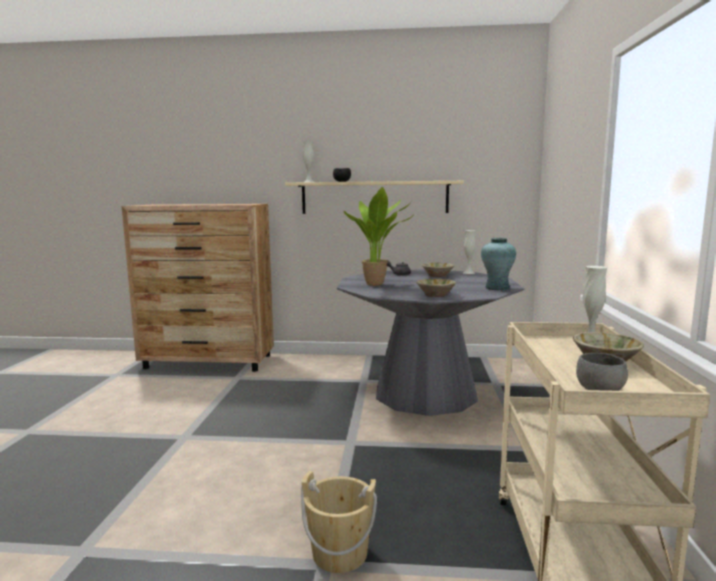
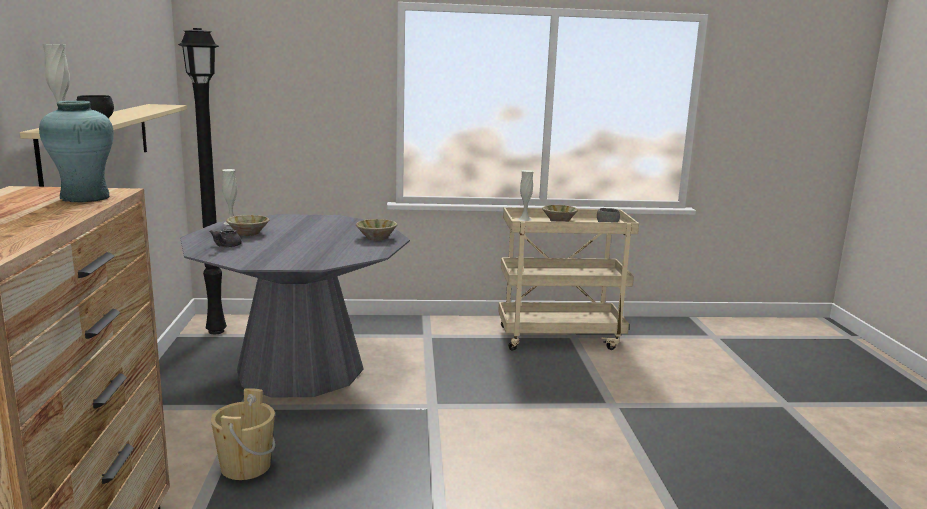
camera: 100 degrees left, 5 degrees up
(340, 553) = (598, 400): beige bucket -> beige bucket (245, 466)
(378, 284) = (306, 254): potted plant -> none
(495, 366) = (218, 331): none -> black floor lamp
(497, 288) = (338, 220): turquoise vase -> turquoise vase (85, 198)

